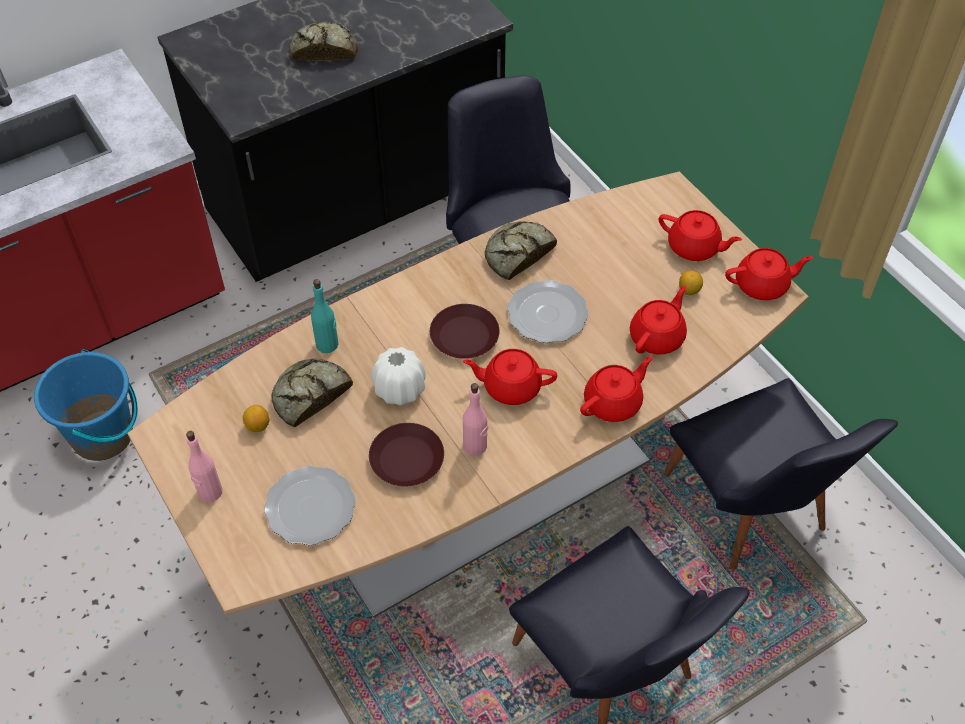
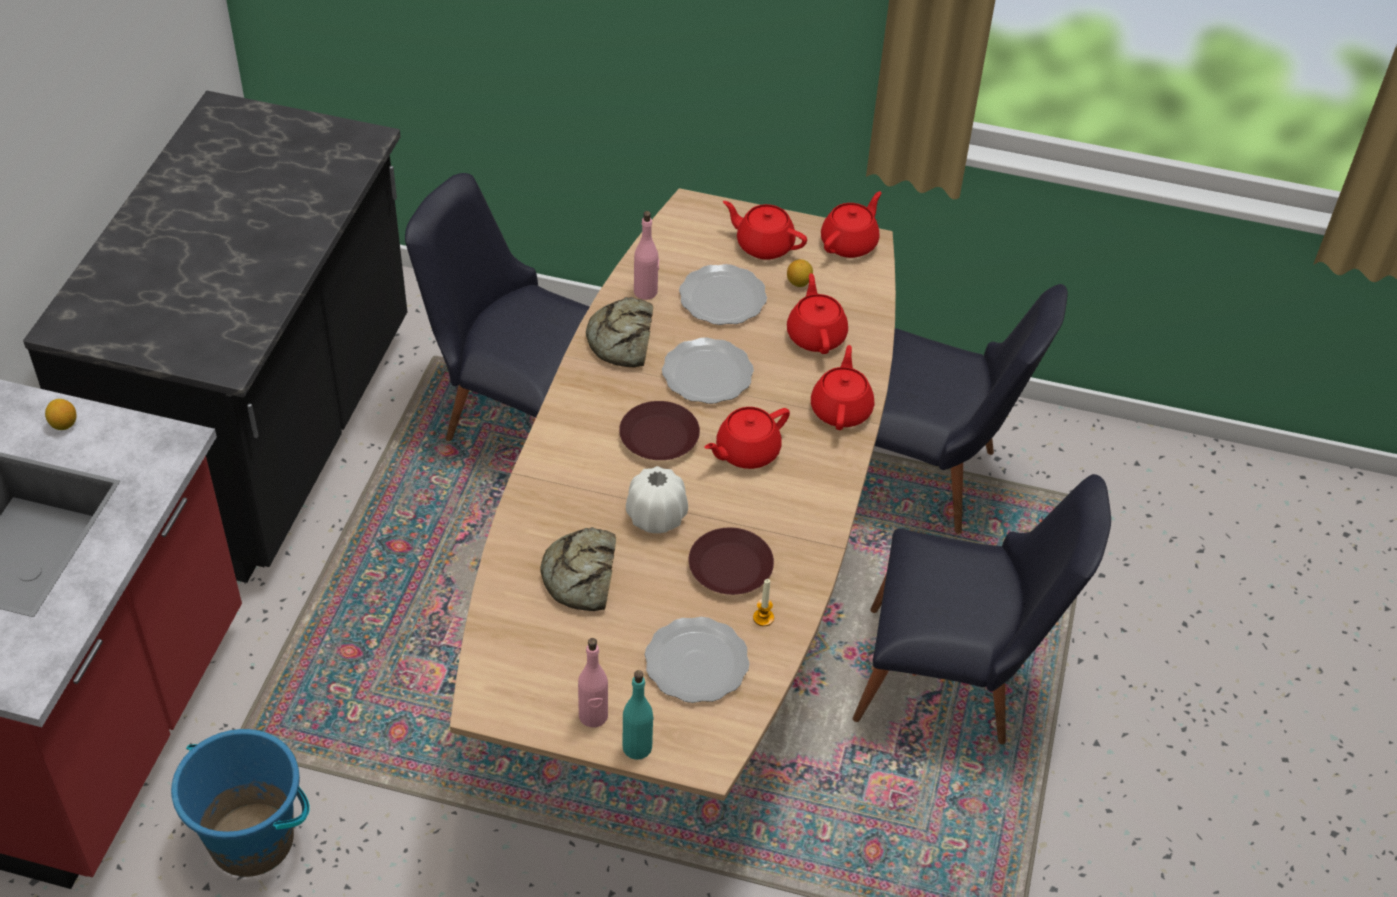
camera: 45 degrees left, 5 degrees down
(257, 426) = (567, 633): lemon -> lemon (63, 424)
(324, 49) = (234, 253): bread -> none
(327, 344) = (545, 524): turquoise bottle -> turquoise bottle (637, 747)
(387, 510) = (763, 618): none -> candle
(475, 446) = (773, 518): pink bottle -> pink bottle (646, 291)
(619, 266) = (721, 298): none -> plate
(694, 247) = (764, 245): red teapot -> red teapot turned 135 degrees counterclockwise

